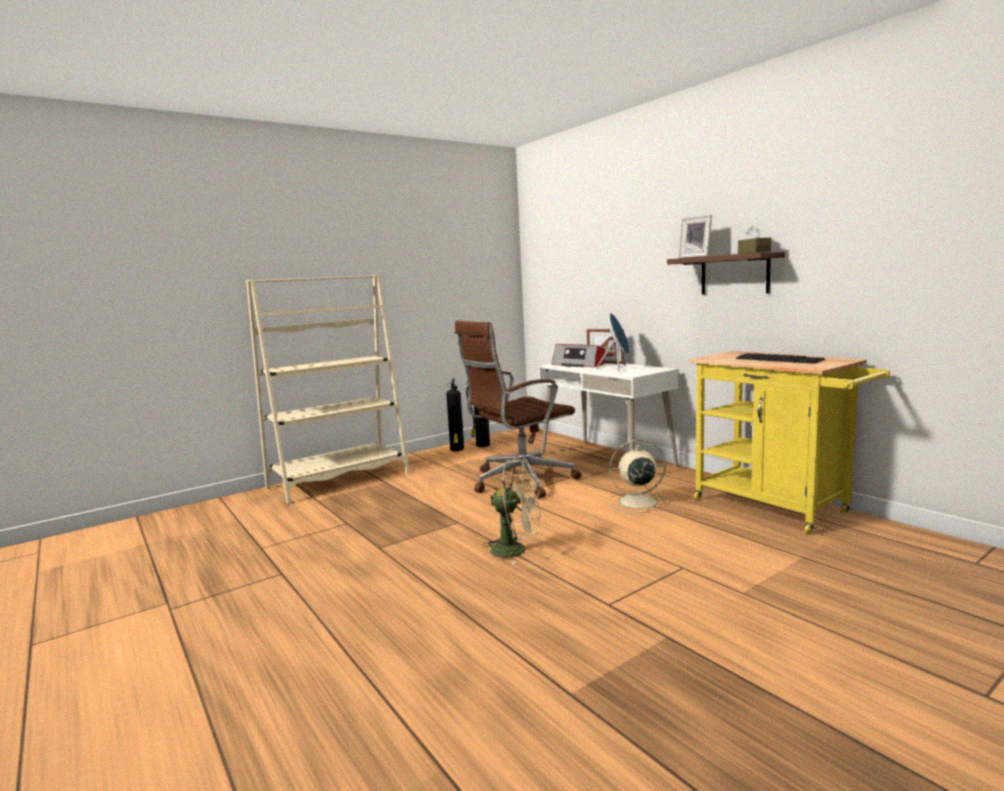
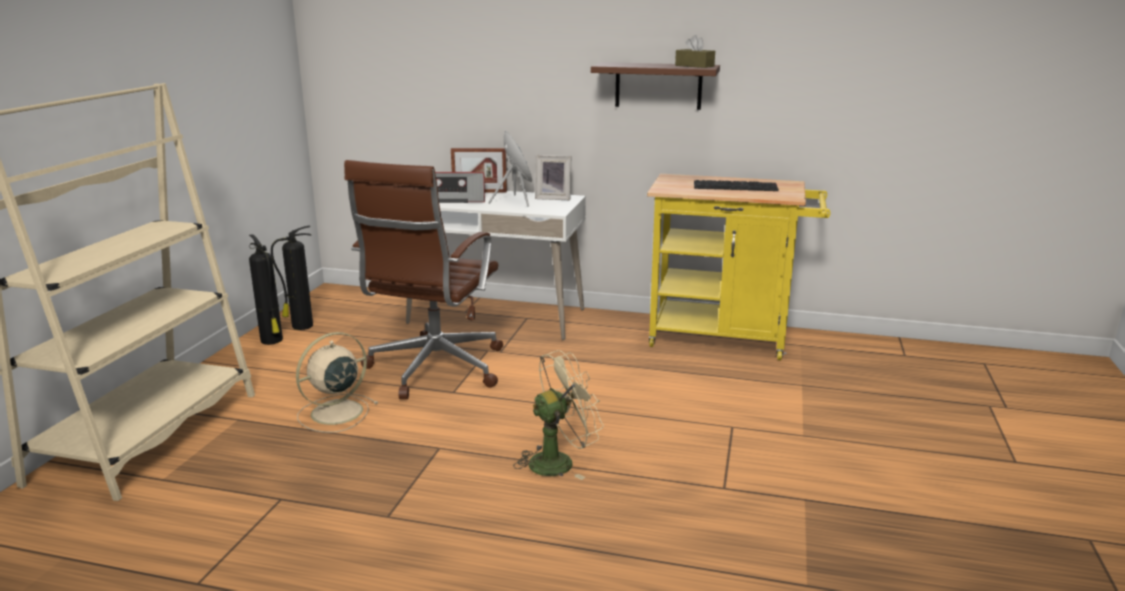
camera: 40 degrees left, 10 degrees up
(636, 502) = (599, 365): beige fan -> beige fan (334, 413)
(696, 257) = (622, 64): picture frame -> picture frame (553, 198)

